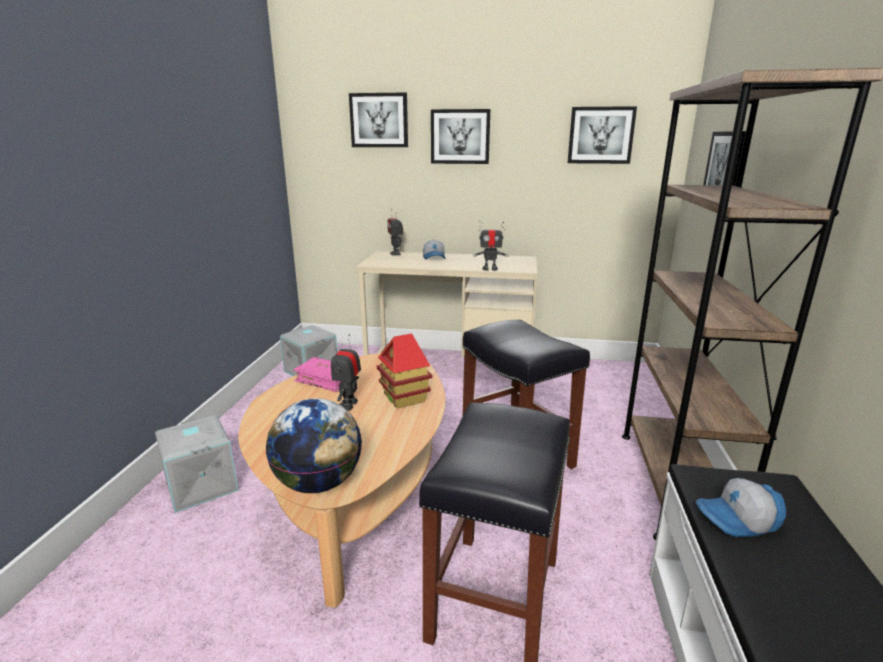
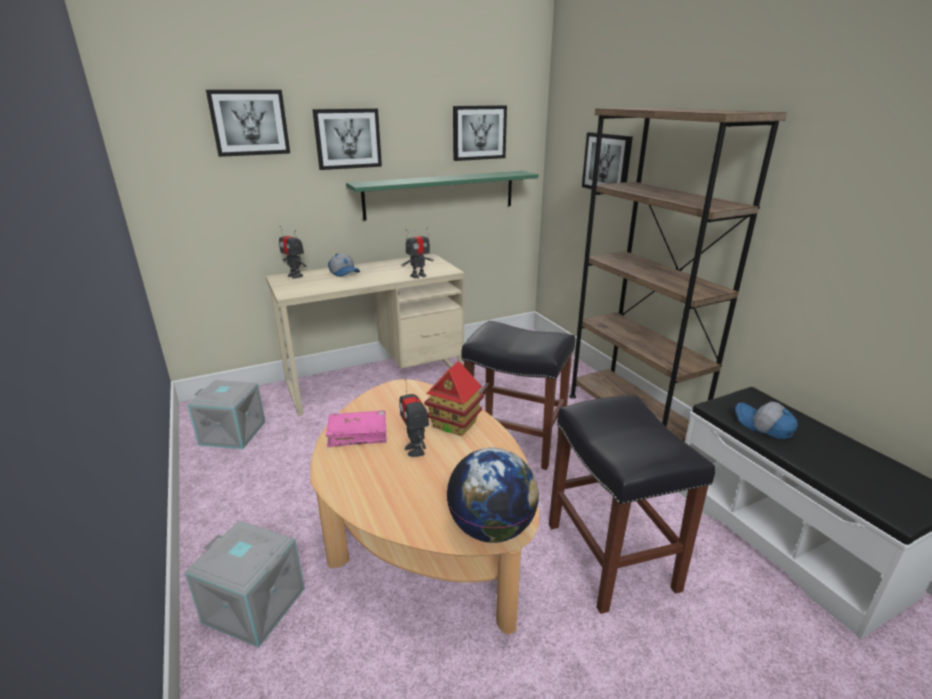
camera: 35 degrees left, 5 degrees up
(549, 197) = (440, 194): none -> green shelf
(738, 520) = (763, 426): cap -> cap turned 90 degrees clockwise

